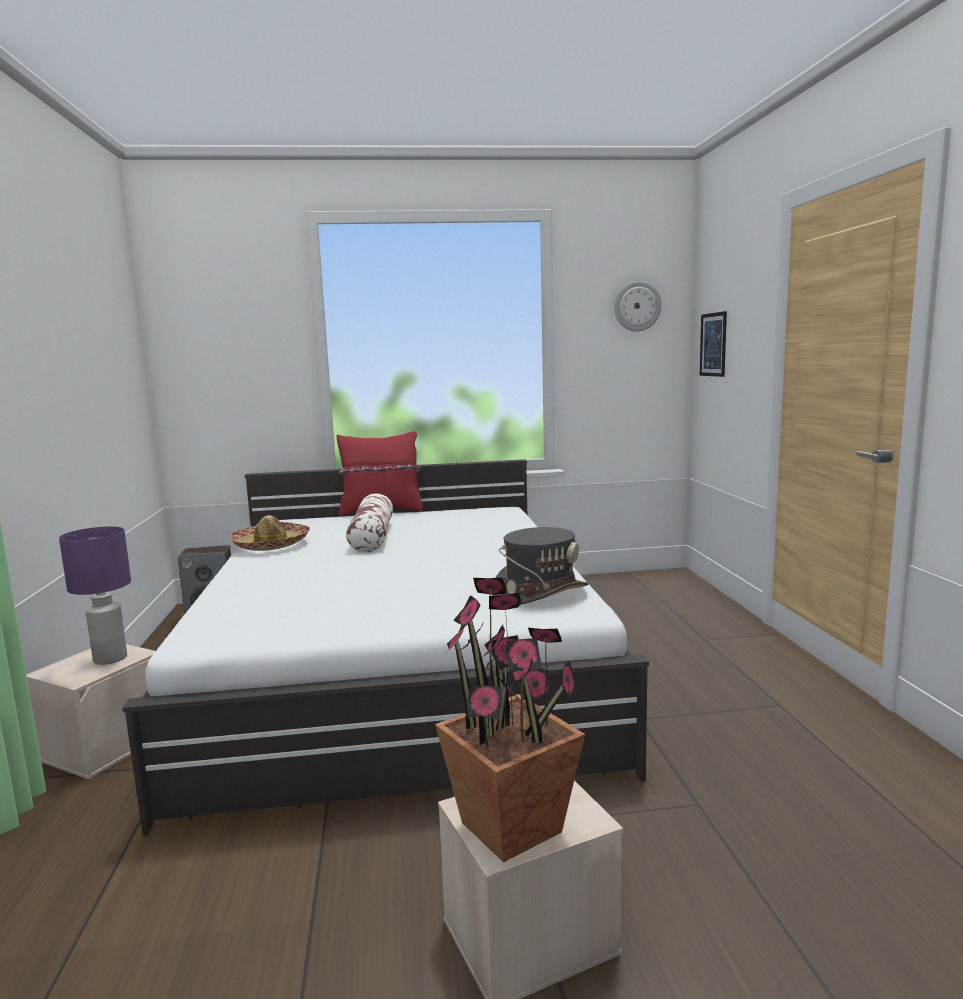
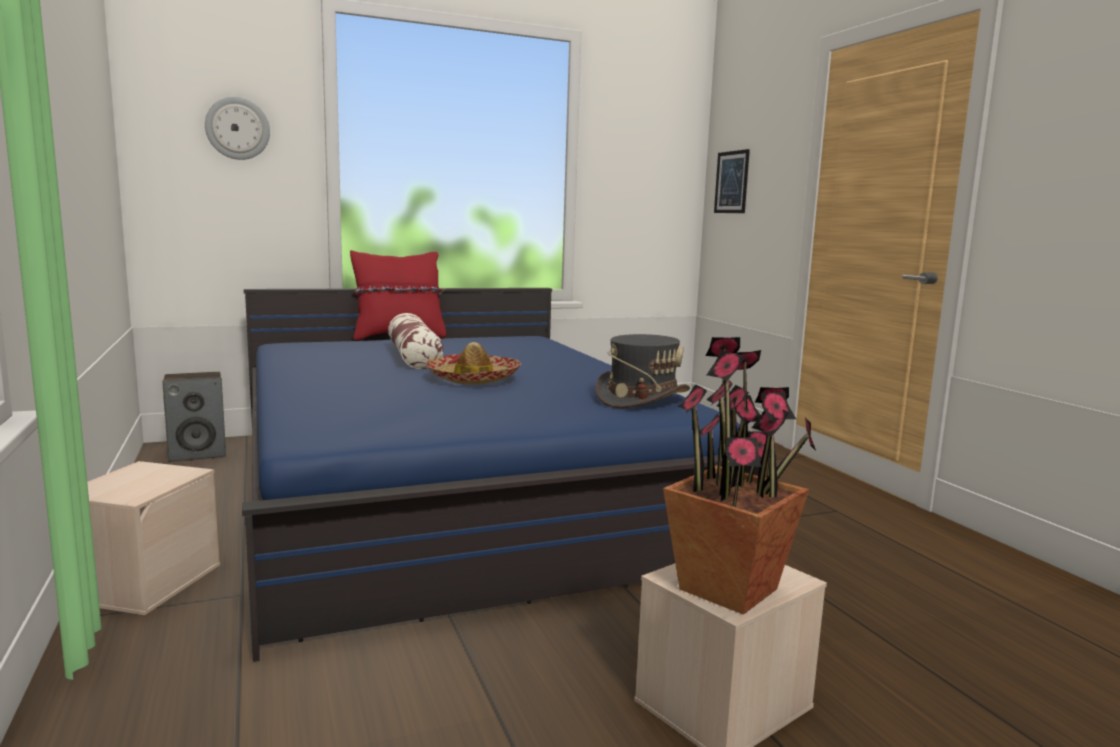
camera: 15 degrees left, 0 degrees up
(109, 659) = (155, 477): purple table lamp -> none
(271, 545) = (302, 362): hat -> hat (473, 379)
(400, 668) = (454, 495): white bed -> blue bed
(637, 306) = (657, 139): wall clock -> wall clock (237, 128)

